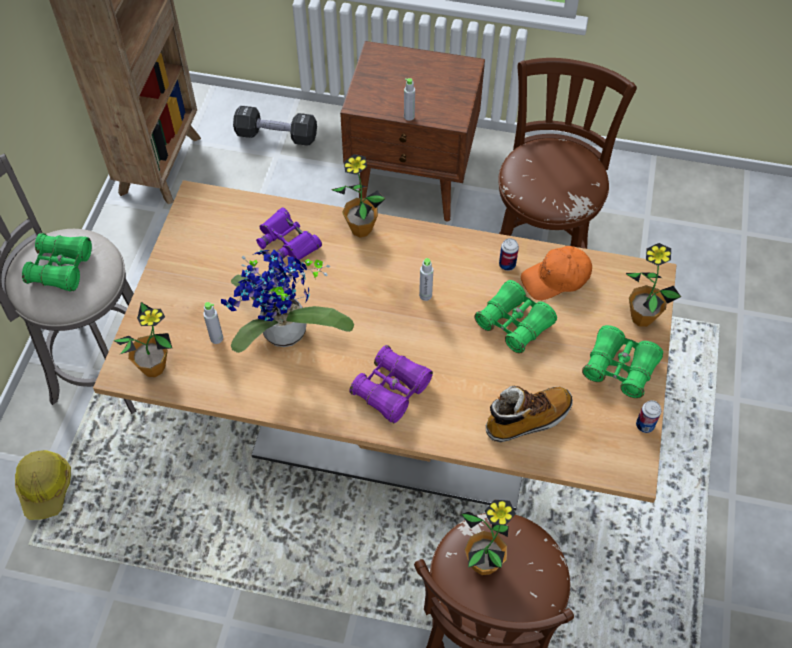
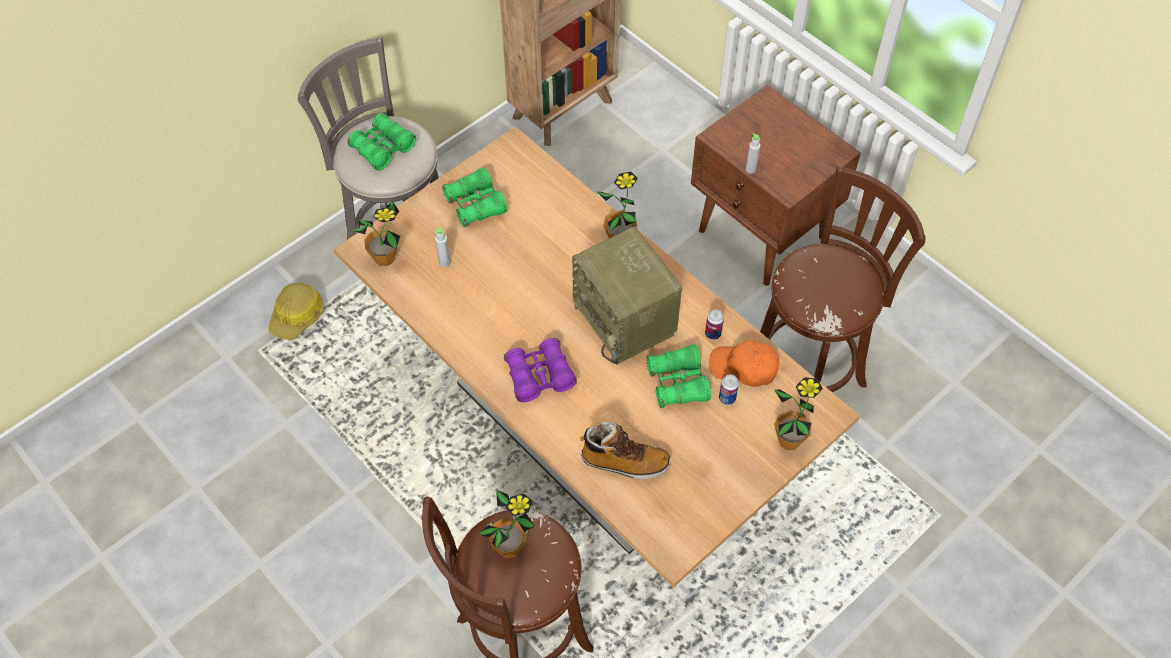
camera: 35 degrees right, 0 degrees up
(276, 136) = (675, 133): black dumbbell -> none
(283, 336) = (493, 289): potted plant -> none
(287, 241) = (555, 217): purple binoculars -> none
(425, 295) = (626, 320): grey bottle -> radio
(619, 368) = (733, 469): green binoculars -> green binoculars (475, 204)
(645, 425) = (714, 524): can -> can (727, 398)

